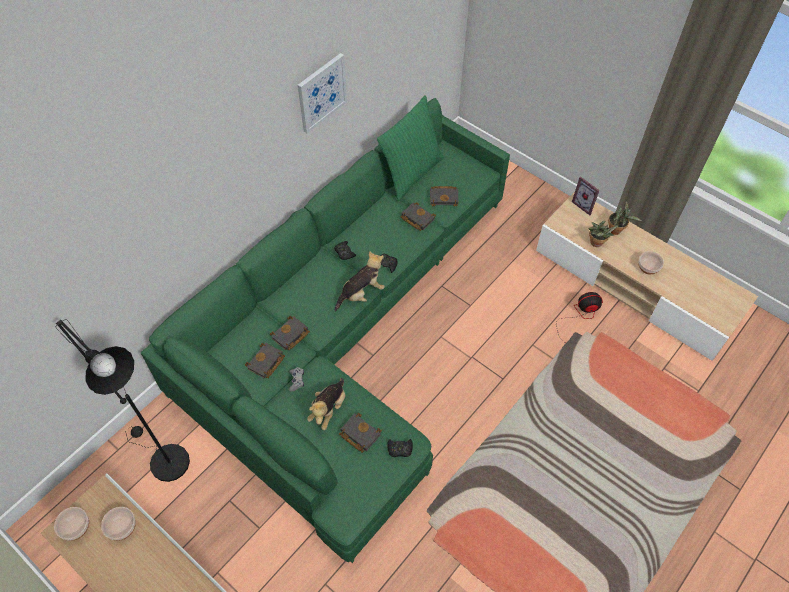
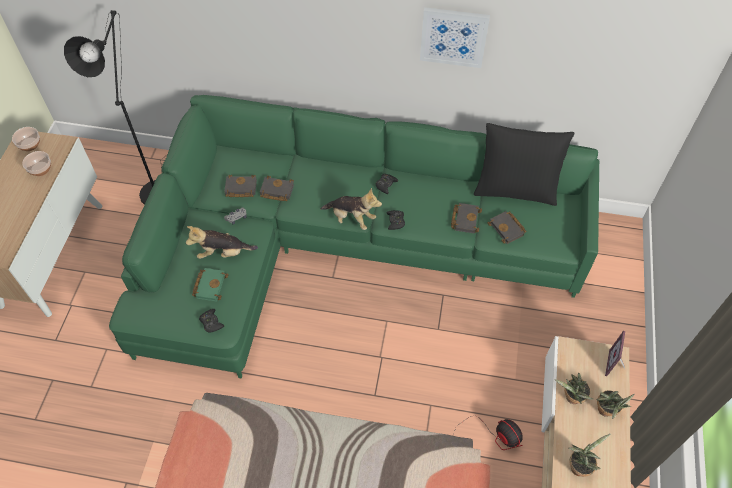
camera: 60 degrees right, 0 degrees up
(358, 434) = (209, 285): black book -> green book
(411, 173) = (515, 189): green pillow -> black pillow
(648, 268) = (579, 466): bowl -> potted plant

